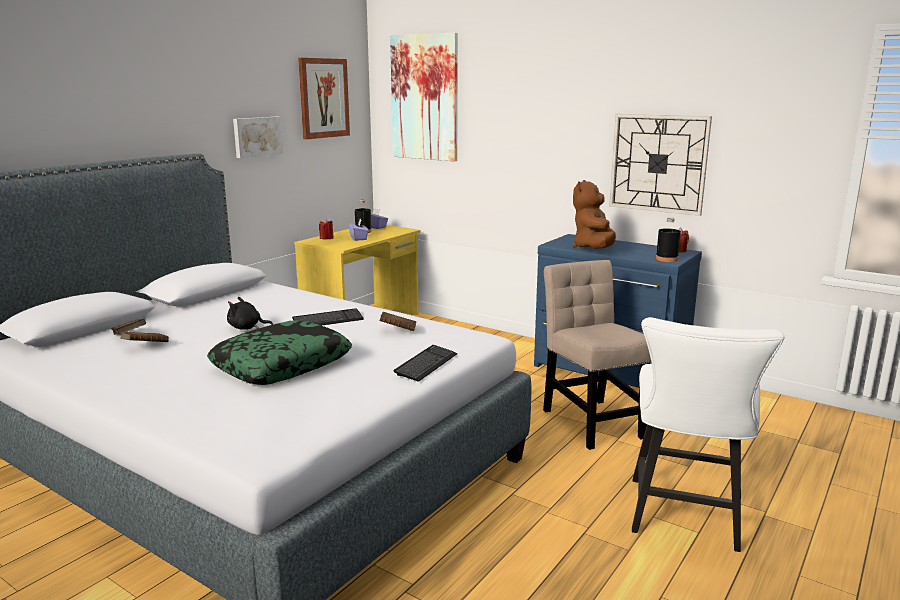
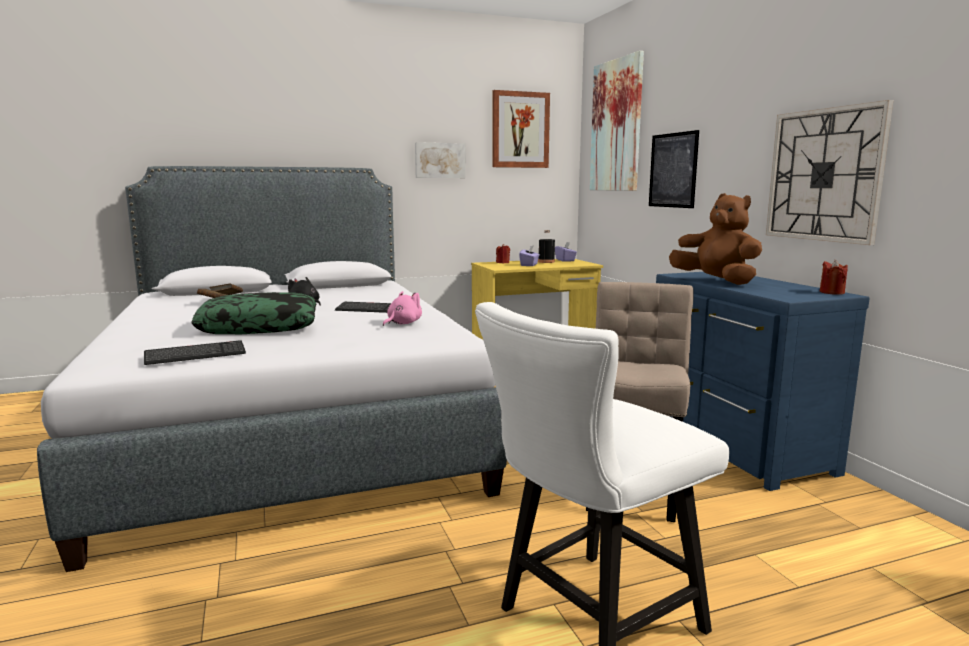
camera: 35 degrees right, 5 degrees down
(398, 331) = (402, 323): brown book -> pink plush toy
(426, 364) = (356, 346): keyboard -> keyboard (195, 355)
(502, 146) = (673, 170): none -> picture
(594, 249) = (716, 281): brown plush toy -> brown plush toy turned 90 degrees clockwise
(666, 259) = (789, 296): black bottle -> none

